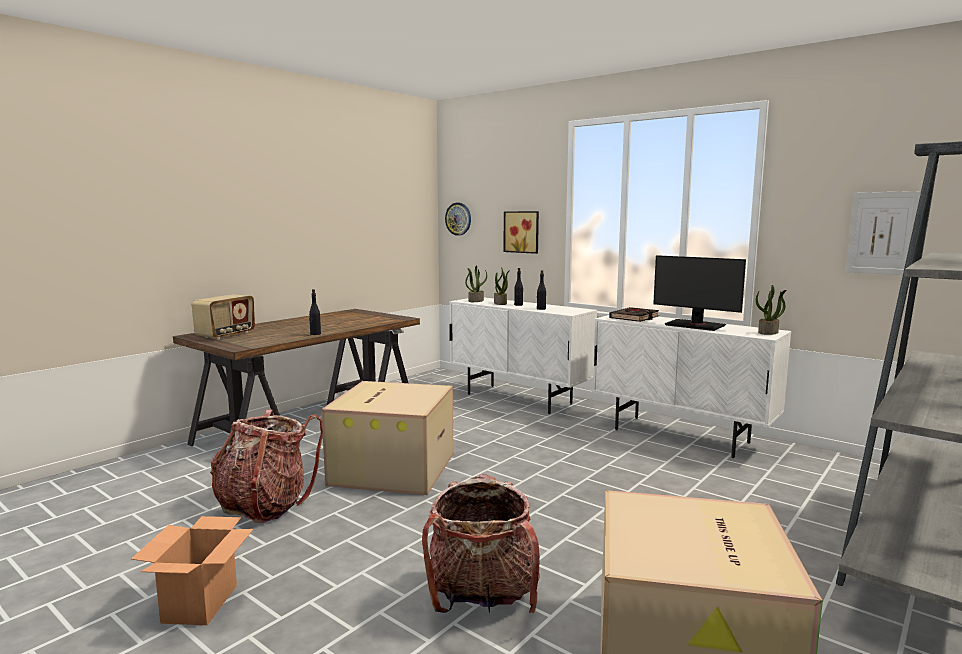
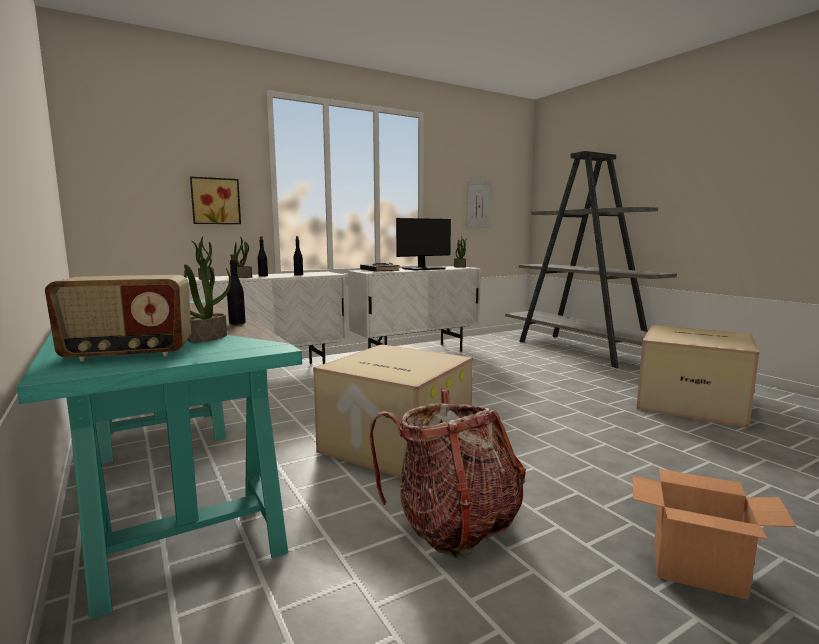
camera: 70 degrees left, 0 degrees up
(226, 335) = (128, 354): radio -> radio turned 120 degrees clockwise
(267, 337) = (207, 337): none -> potted plant
(310, 423) = (171, 481): brown desk -> turquoise desk
(458, 219) = (105, 182): wall clock -> none
(483, 599) = (649, 438): backpack -> none

